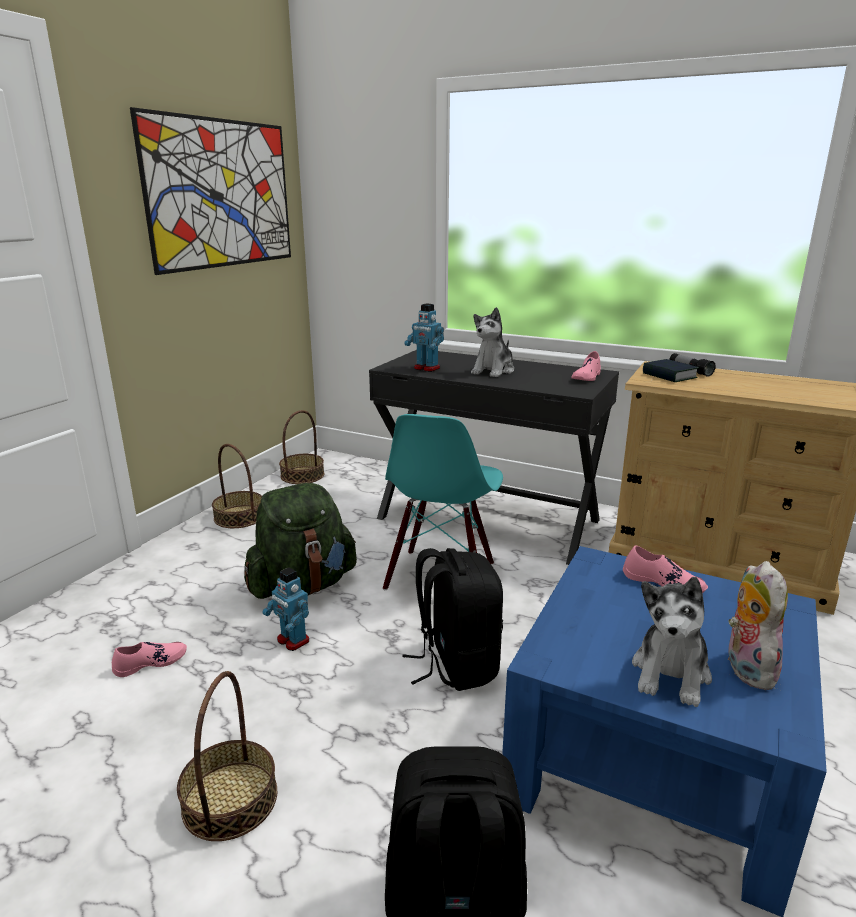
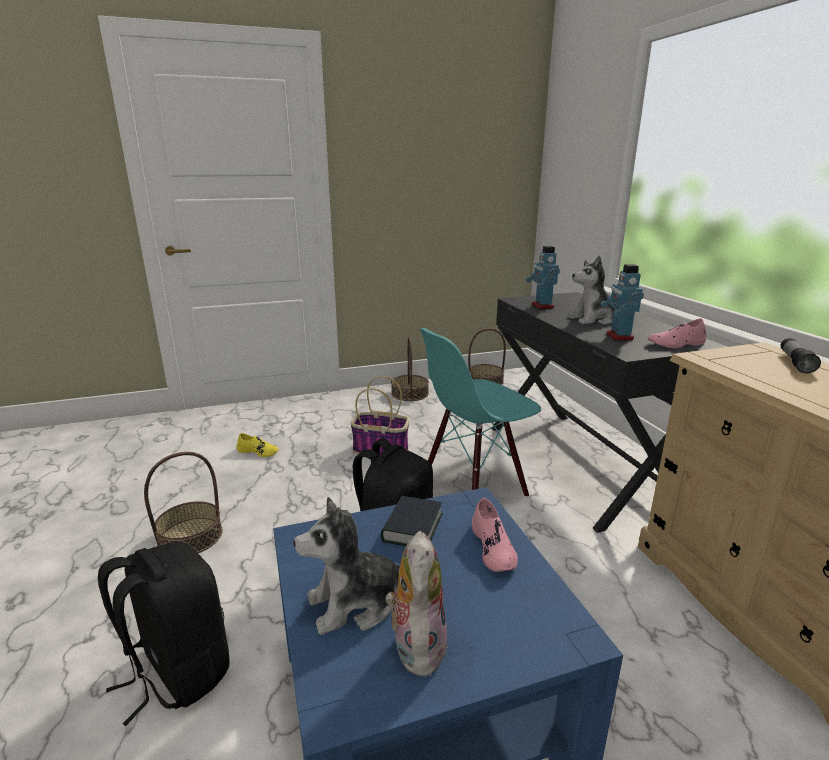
camera: 45 degrees right, 0 degrees up
(151, 663) = (258, 451): pink shoe -> yellow shoe
(222, 194) = (453, 148): picture -> none
(292, 641) = (330, 477): toy robot -> toy robot (618, 336)
(303, 586) = (382, 449): green backpack -> basket
(669, 376) = (749, 360): book -> book (412, 528)
(745, 667) = (416, 644): plush toy -> plush toy turned 45 degrees counterclockwise

